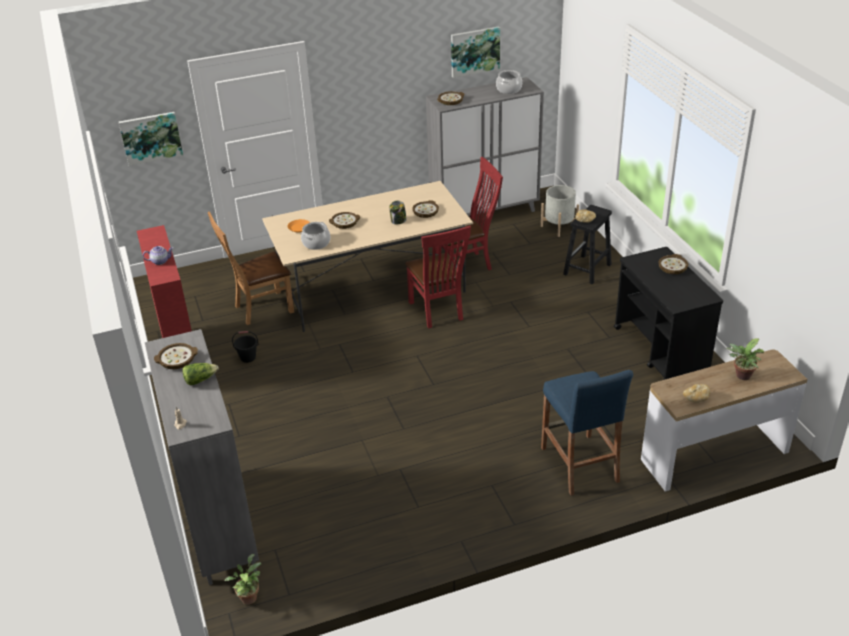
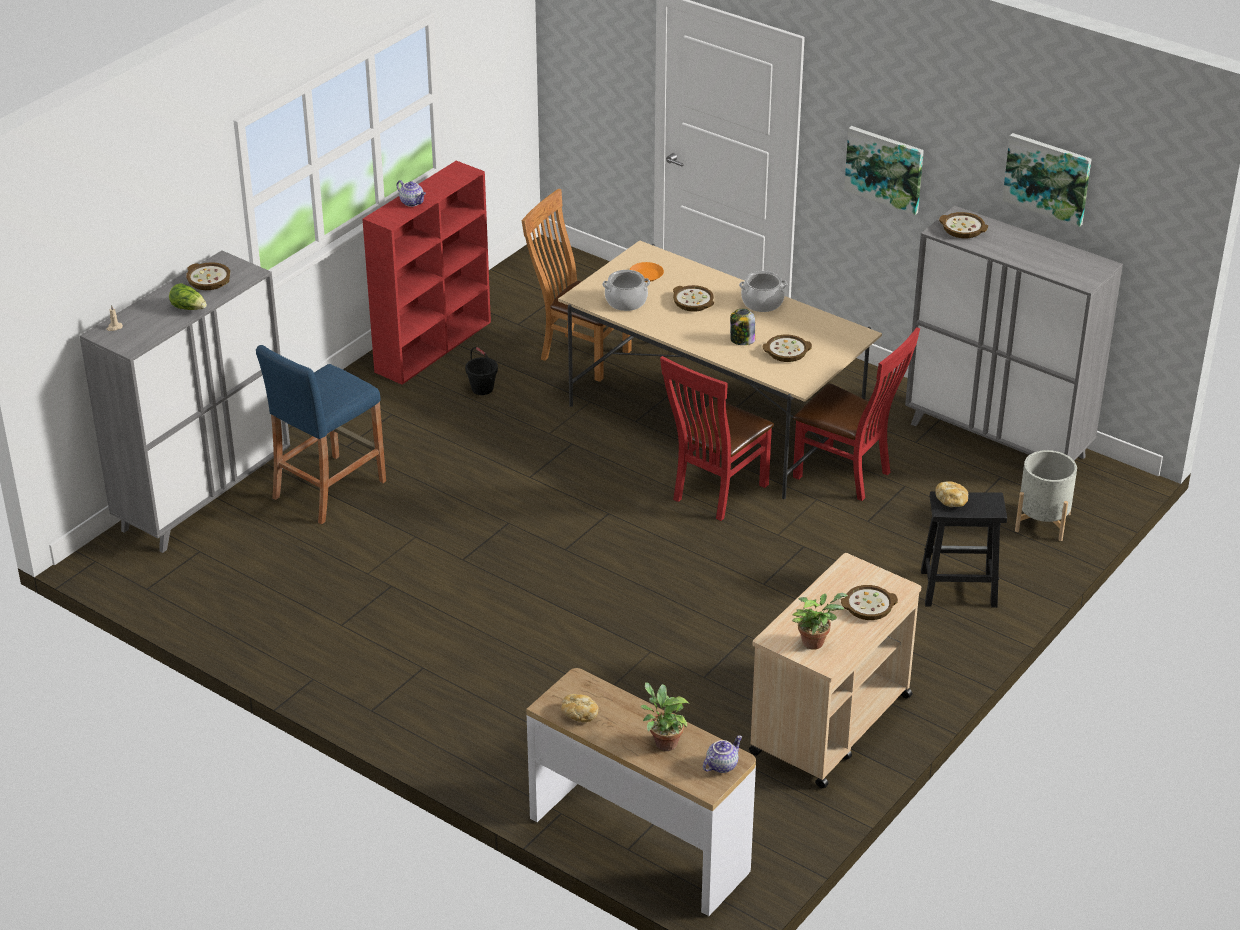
camera: 55 degrees right, 0 degrees up
(151, 137) = (598, 67): picture -> picture (885, 169)
(249, 596) = (125, 564): potted plant -> potted plant (815, 641)
(509, 89) = (1059, 263): cooking pot -> cooking pot (762, 303)
(579, 464) = (520, 727): blue stool -> blue stool (329, 489)
(661, 350) = (830, 725): black cart -> beige cart
(774, 363) = (721, 765): none -> teapot

